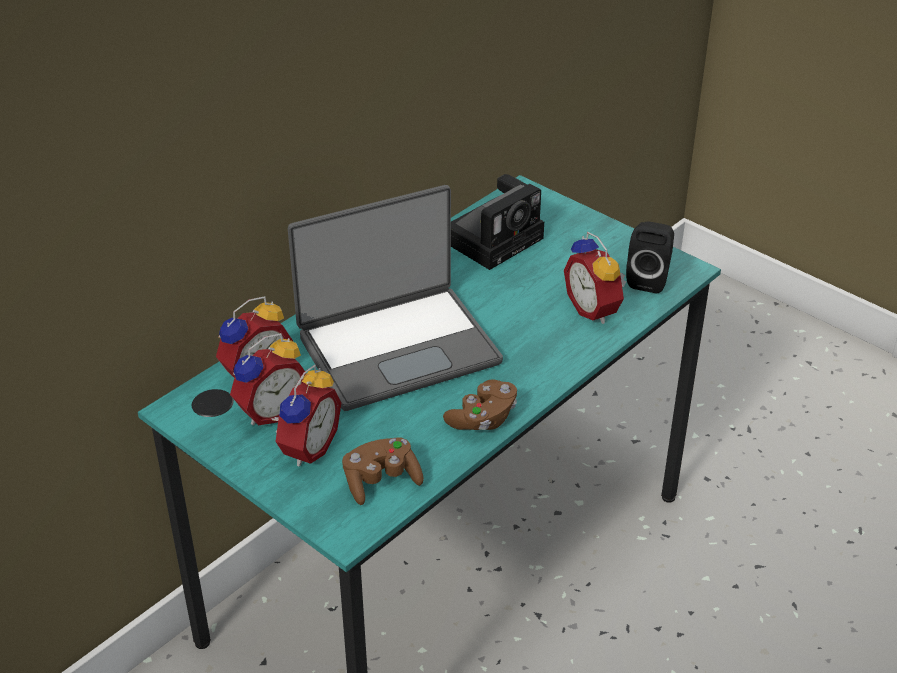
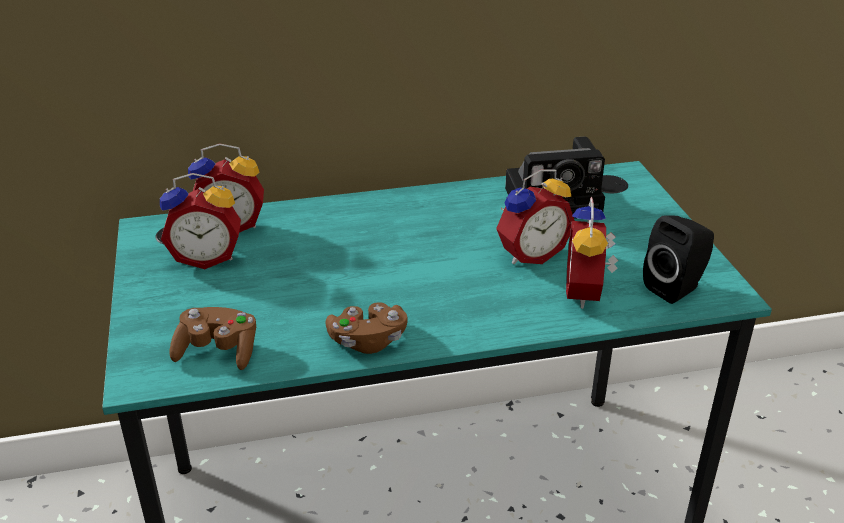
camera: 35 degrees right, 5 degrees down
(306, 448) = (196, 297): alarm clock -> alarm clock (530, 254)
(397, 347) = (366, 252): laptop -> none

